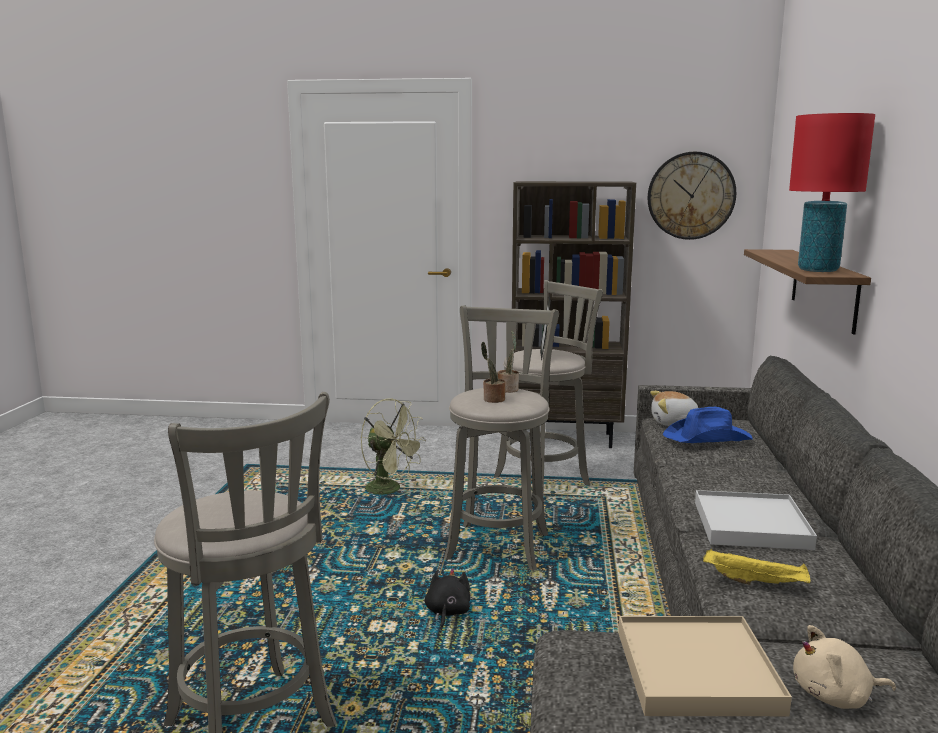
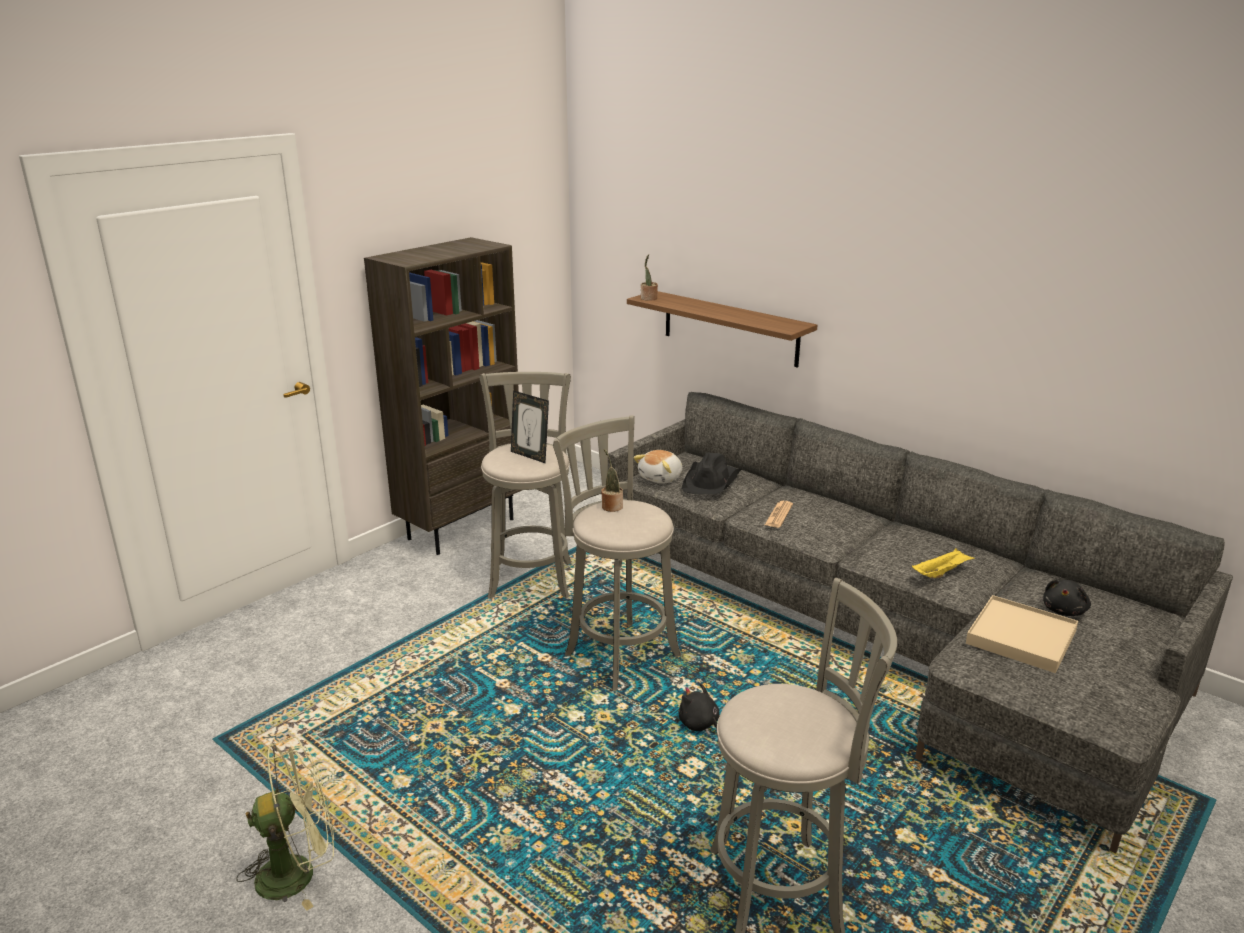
camera: 55 degrees left, 10 degrees up
(390, 490) = (434, 665): green fan -> green fan (298, 872)
(492, 399) = (631, 522): potted plant -> potted plant (648, 298)
(691, 195) = (517, 242): wall clock -> none
(705, 476) = (778, 515): none -> newspaper
(708, 438) = (712, 481): blue hat -> black hat
(751, 525) = (867, 537): white tray -> none
(817, 270) = (771, 323): red table lamp -> none
(835, 696) = (1064, 611): beige plush toy -> black plush toy

